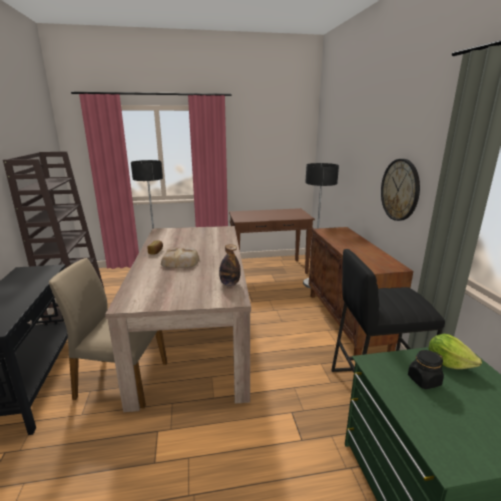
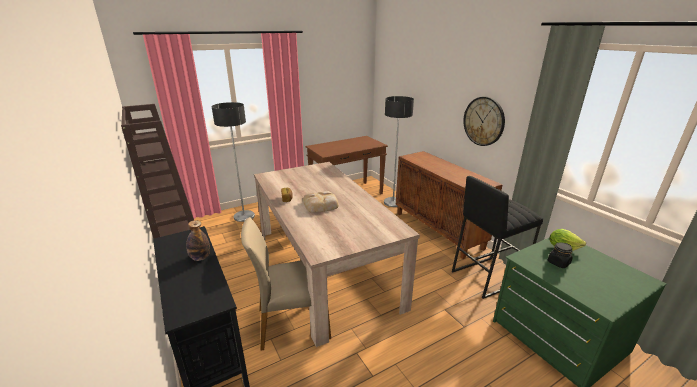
camera: 20 degrees left, 5 degrees up
(230, 284) = (384, 218): bottle -> bottle (200, 258)

